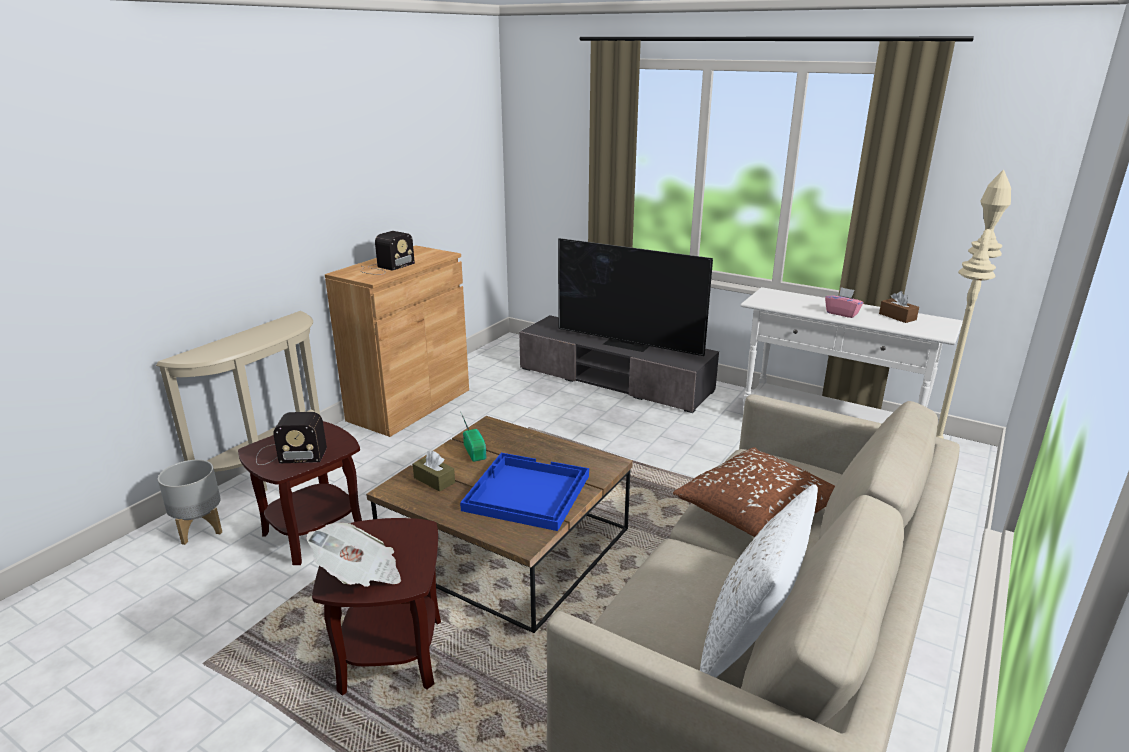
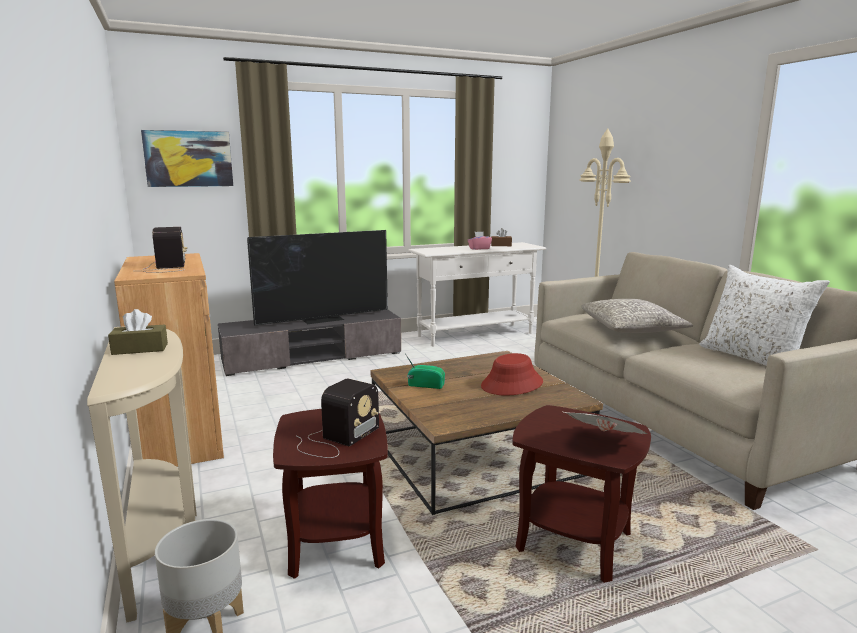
camera: 55 degrees left, 10 degrees down
(434, 480) = (450, 407): brown tissue box -> brown tissue box (140, 349)
(525, 493) = (512, 384): blue tray -> red hat
(551, 144) = (188, 159): none -> picture
(759, 512) = (632, 329): brown pillow -> grey pillow

